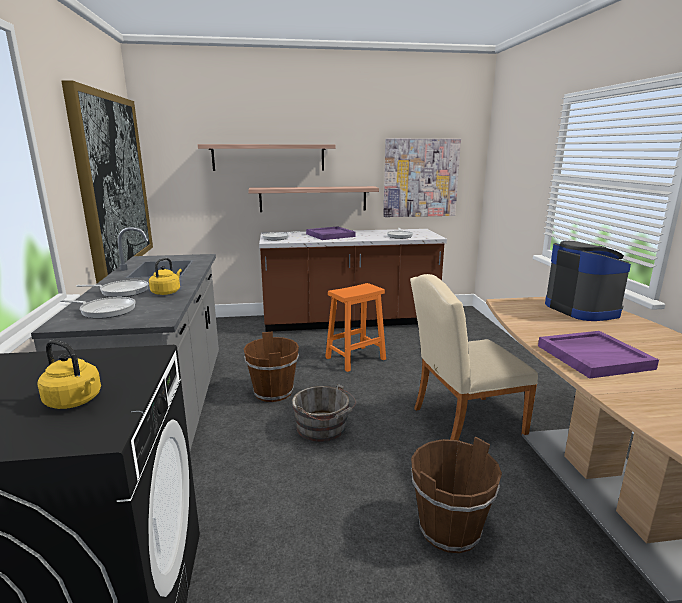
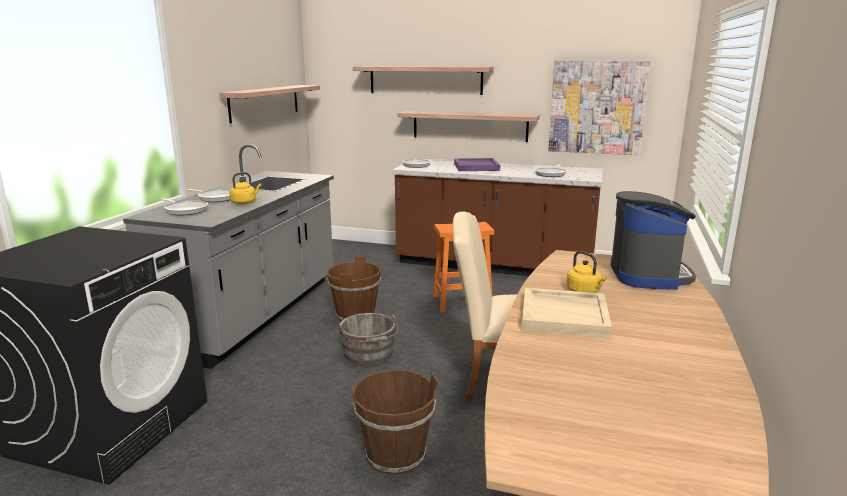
camera: 25 degrees right, 0 degrees up
(75, 401) = (83, 258): yellow kettle -> yellow kettle (584, 291)
(113, 182) = (265, 102): picture -> shelf
(594, 356) = (565, 316): purple tray -> beige tray

